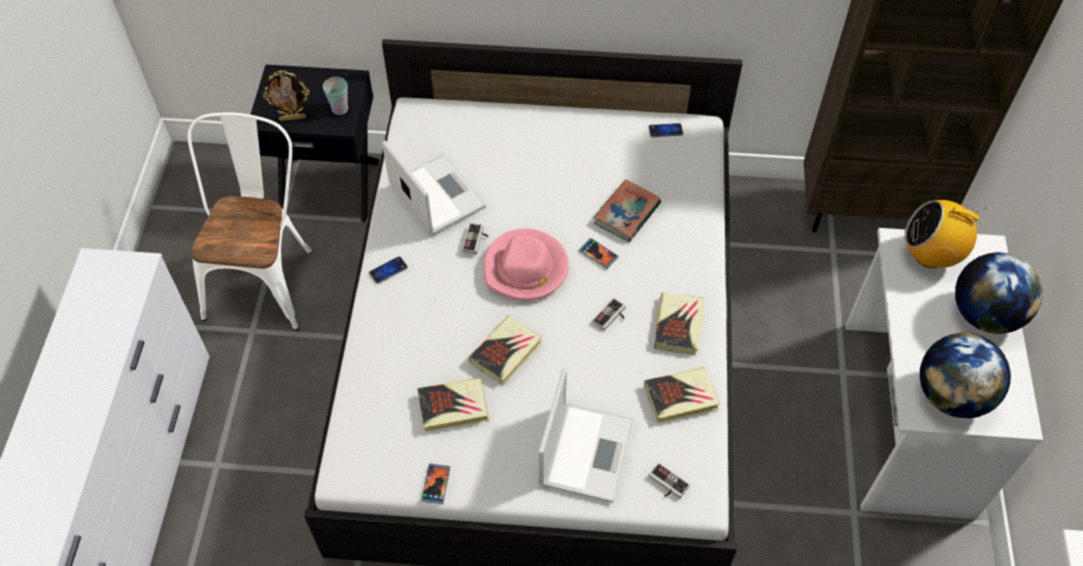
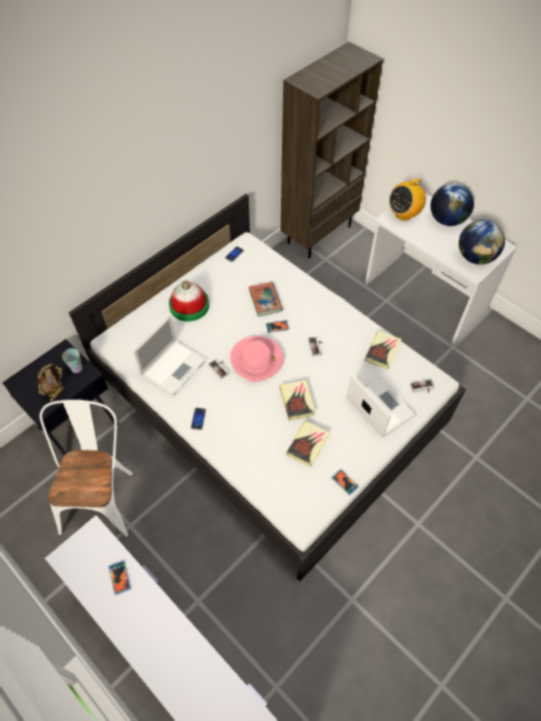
camera: 50 degrees left, 0 degrees up
(106, 326) = (119, 577): none -> phone
(264, 276) = (101, 496): white chair -> white chair turned 45 degrees clockwise
(435, 194) = (174, 366): laptop -> laptop turned 120 degrees clockwise
(538, 145) = (189, 305): none -> hat
(678, 326) = (344, 326): book -> none

